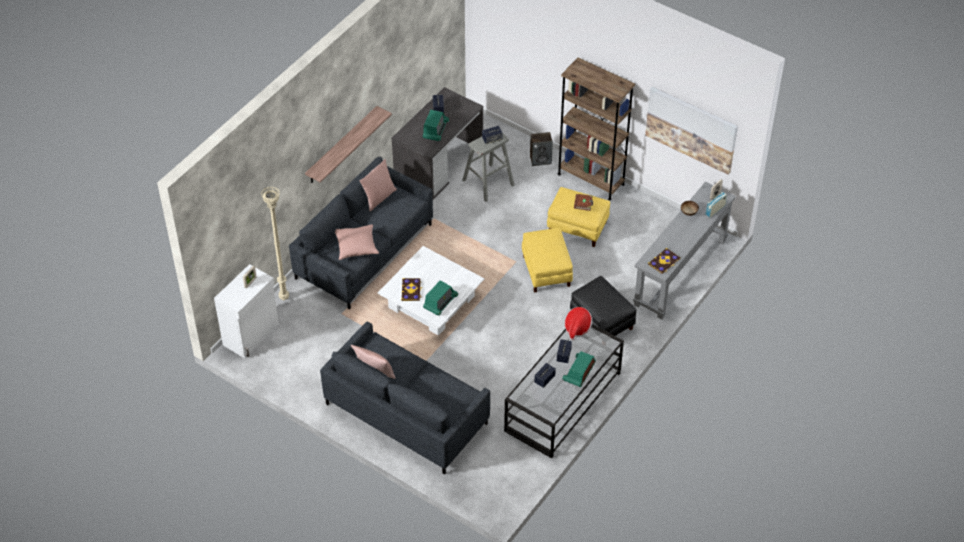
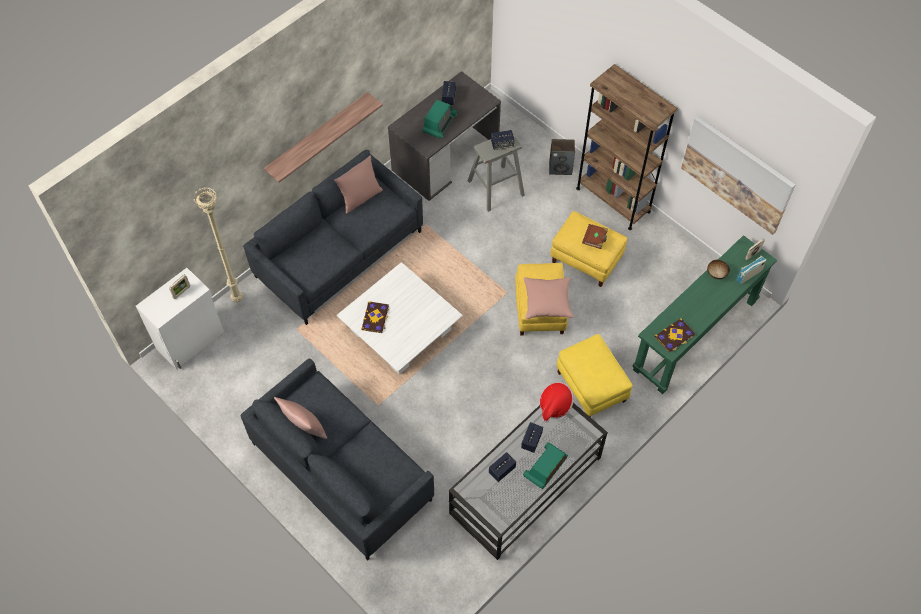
camera: 10 degrees right, 10 degrees up
(356, 246) = (321, 256): pink pillow -> pink pillow (547, 302)
(440, 302) = (405, 339): radio -> none
(602, 322) = (592, 386): black ottoman -> yellow ottoman
(680, 272) = (695, 335): grey console table -> green console table

